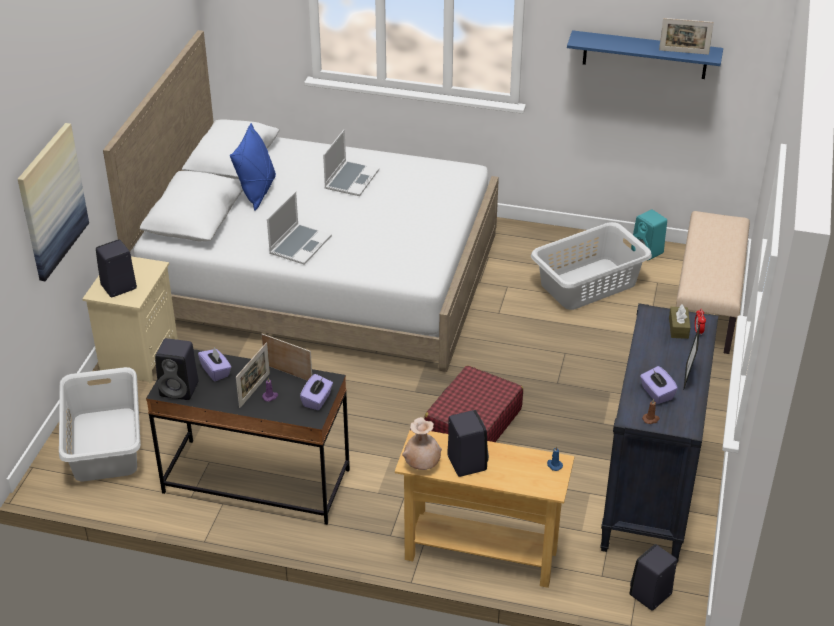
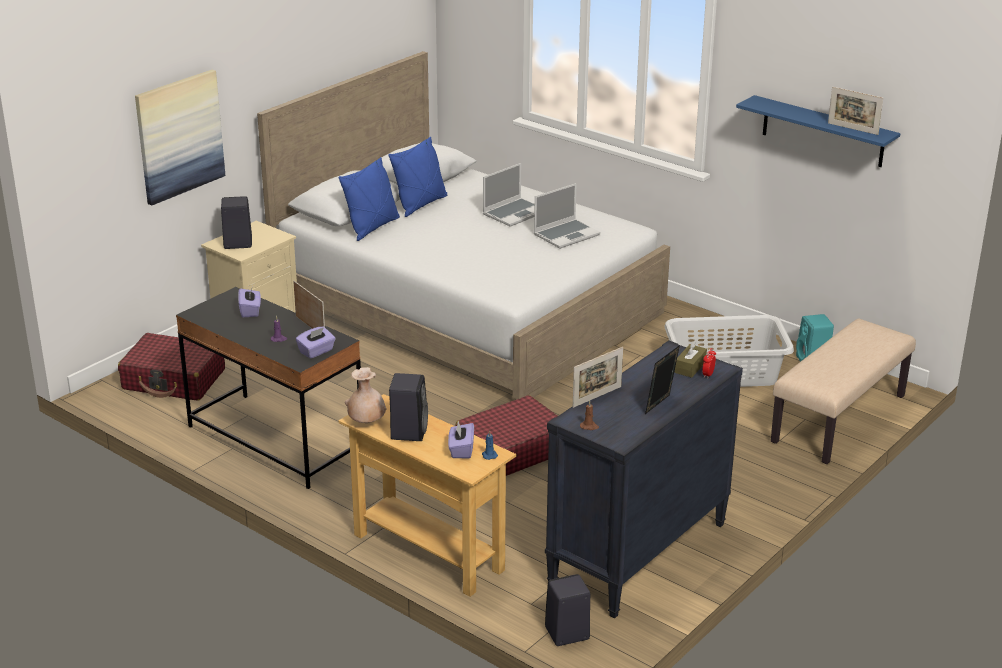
camera: 25 degrees right, 10 degrees down
(106, 444) = (174, 380): grey laundry basket -> red suitcase
(180, 389) = (209, 315): black speaker -> none
(233, 231) = (372, 227): none -> blue pillow
(254, 390) = (270, 331): picture frame -> picture frame (597, 397)
(300, 245) = (421, 249): laptop -> laptop (566, 234)
(656, 393) = (615, 409): purple tissue box -> purple tissue box (461, 450)

